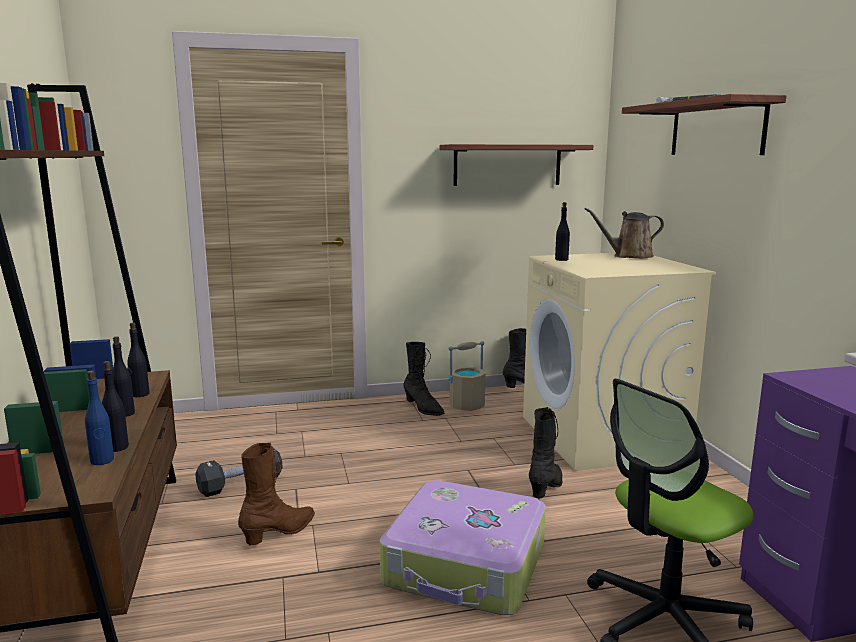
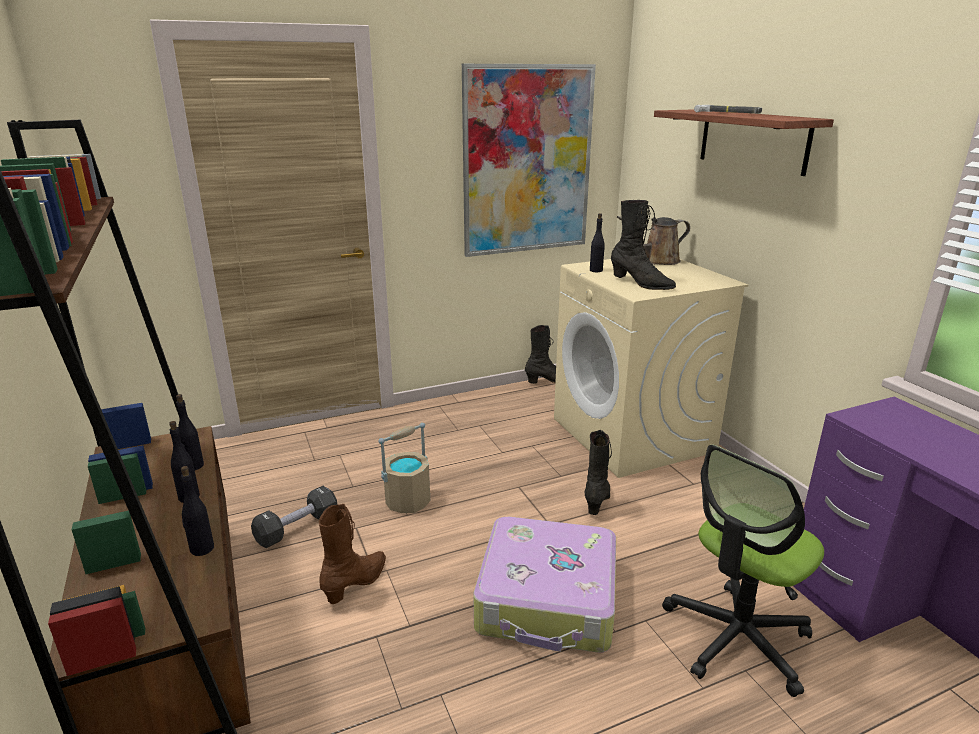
camera: 10 degrees left, 10 degrees up
(102, 460) = (193, 570): blue bottle -> none
(423, 408) = (454, 415): black boot -> black boot (641, 284)
(467, 405) = (496, 408): beige bucket -> beige bucket (408, 501)
(507, 165) = (527, 161): shelf -> picture

